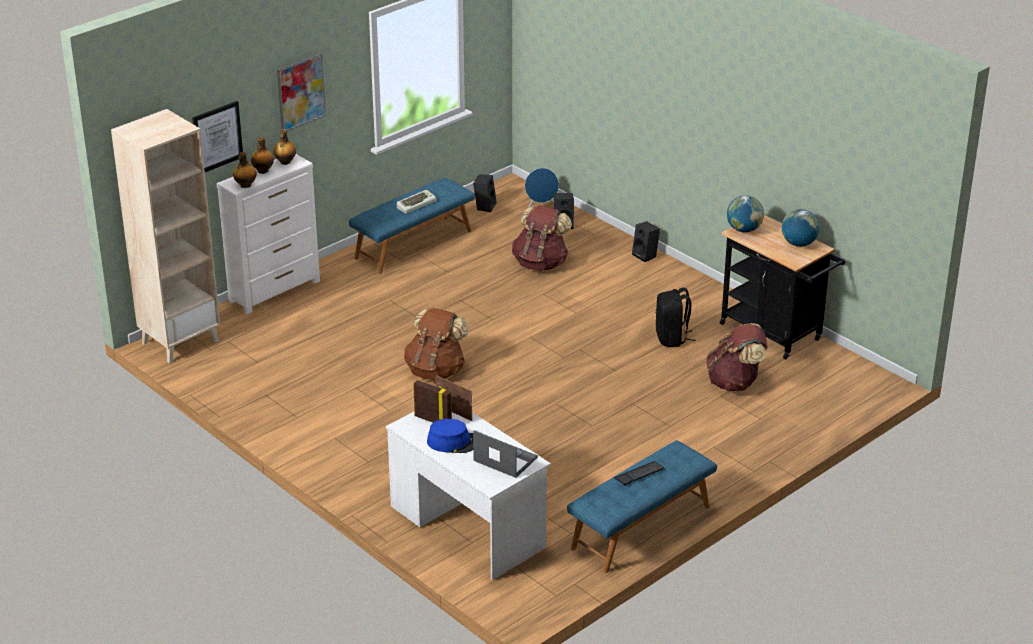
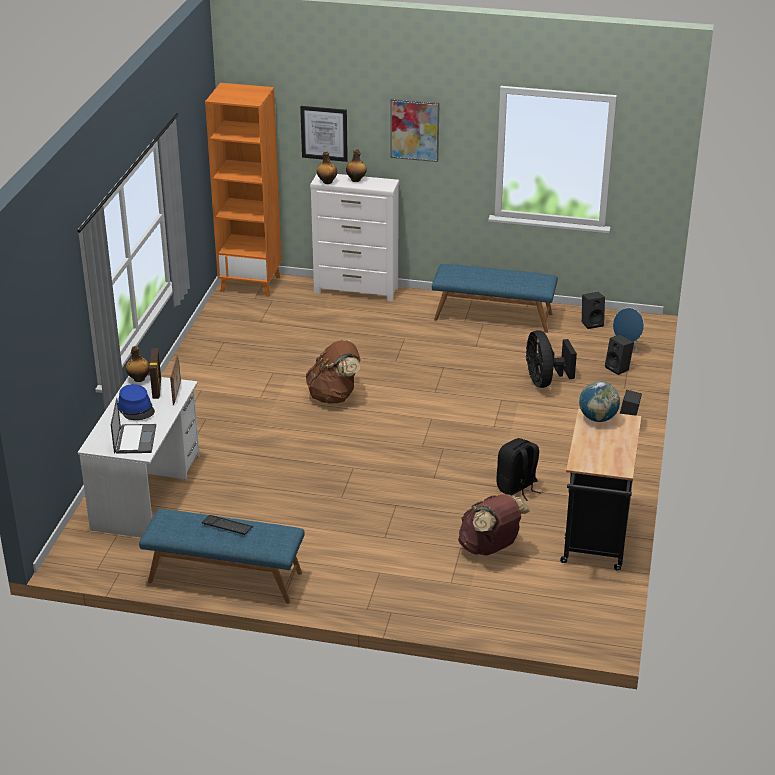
camera: 55 degrees right, 0 degrees up
(180, 341) = (251, 284): beige bookcase -> orange bookcase
(285, 162) = (379, 182): bottle -> bottle (138, 379)
(416, 204) = (494, 279): keyboard -> none
(541, 263) = (544, 381): brown backpack -> black fan
(798, 244) = (613, 455): globe -> none

